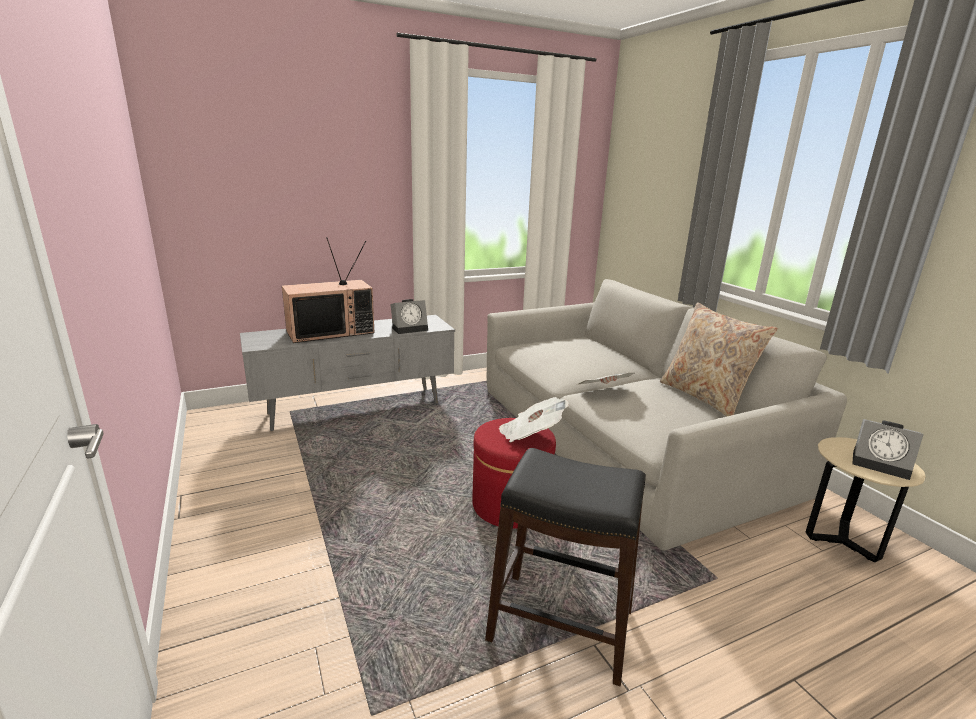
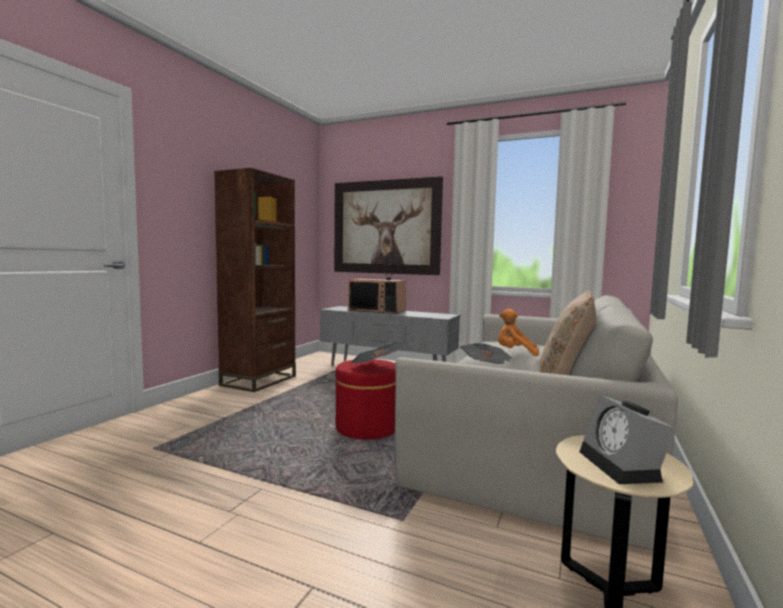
camera: 50 degrees right, 15 degrees down
(226, 509) = (259, 380): none -> brown bookcase
(295, 193) = (385, 227): none -> picture
(410, 328) = (422, 315): alarm clock -> none
(561, 626) = (266, 474): black stool -> none
(585, 363) = (515, 353): none -> orange plush toy

